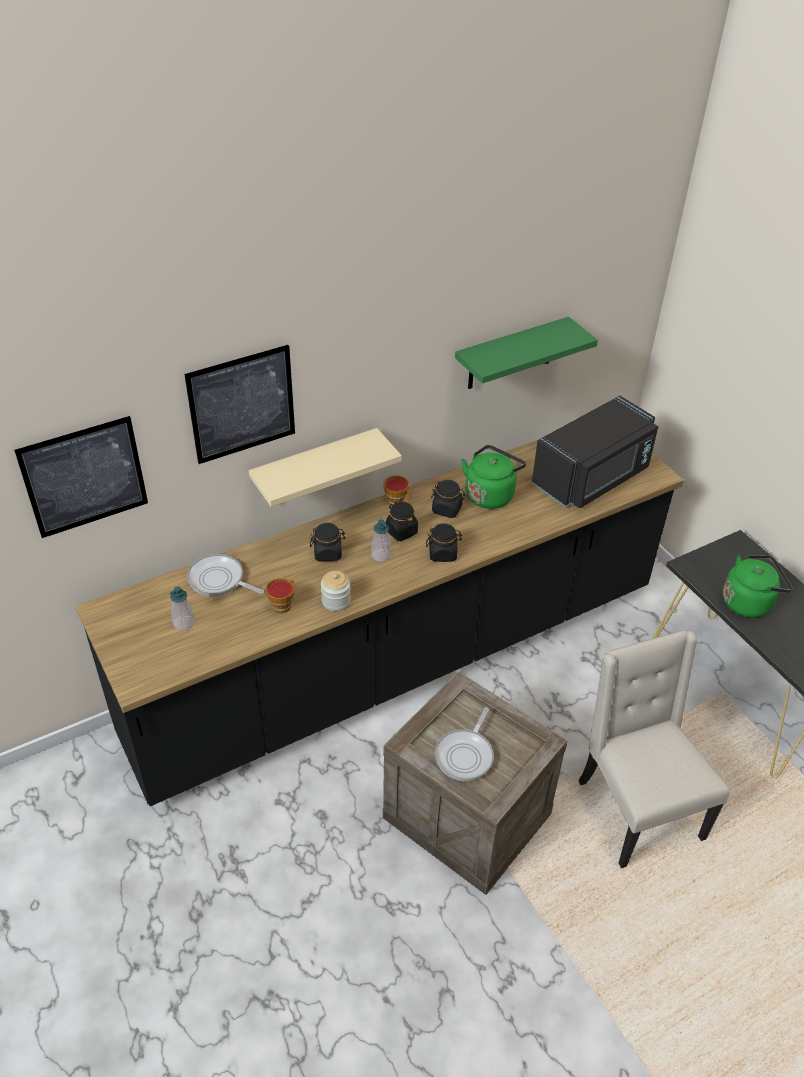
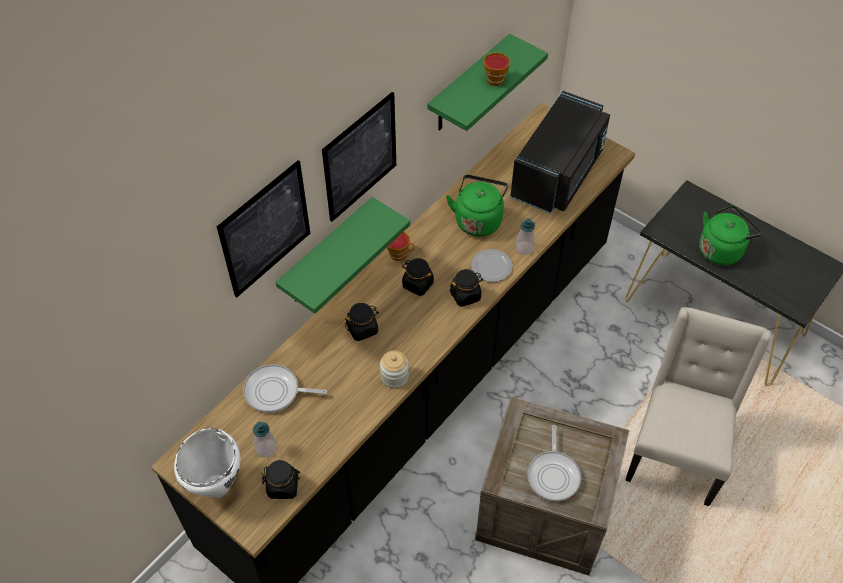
camera: 20 degrees left, 10 degrees up
(84, 477) = (143, 355): picture -> picture (360, 157)
(123, 640) = (218, 486): none -> white cooking pot
(283, 605) = (348, 397): cup -> cup (495, 78)
(315, 468) = (327, 253): beige shelf -> green shelf
(381, 555) = (411, 316): soap dispenser -> soap dispenser (524, 248)
(447, 509) = (447, 248): black jar -> black jar (283, 486)
(482, 537) = (491, 267): none -> plate
(636, 808) = (675, 452): beige chair -> beige chair turned 60 degrees clockwise

